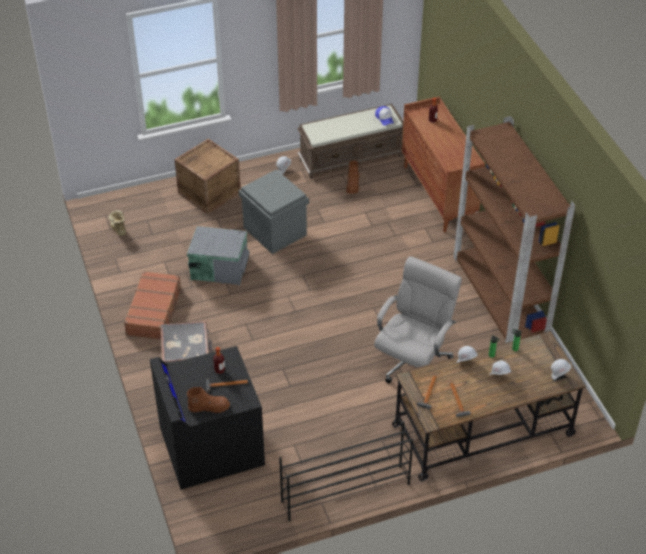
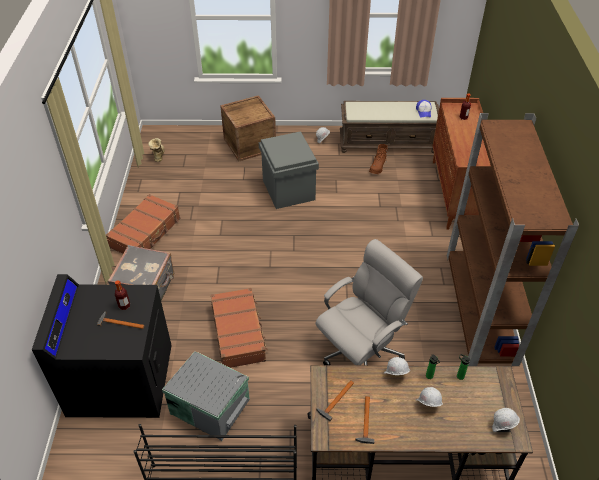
camera: 20 degrees right, 0 degrees up
(209, 407) = (89, 343): brown boot -> none
(219, 267) = (223, 208): grey storage box -> grey storage box (210, 405)
(297, 377) = (239, 333): none -> brown suitcase

